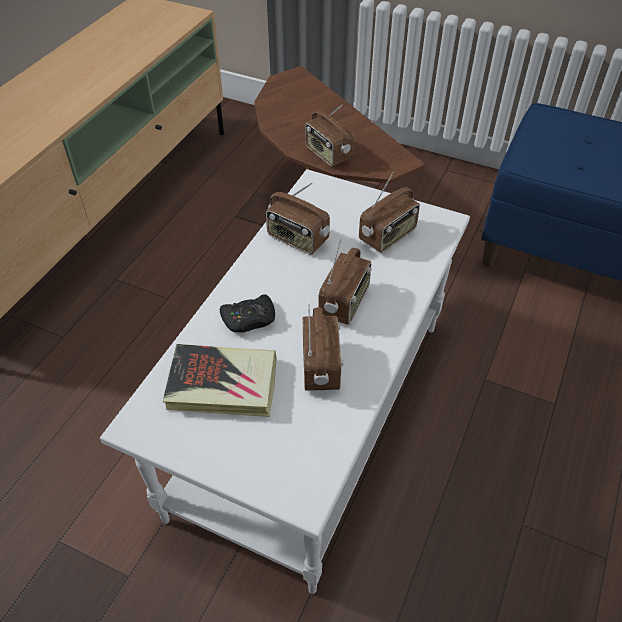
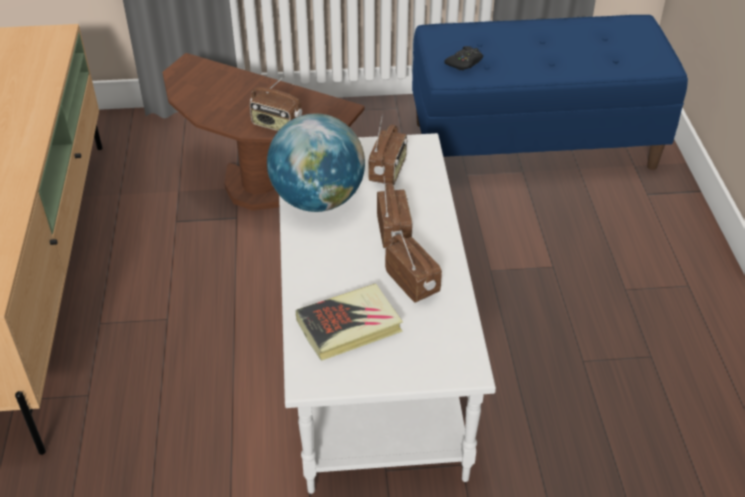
camera: 30 degrees left, 5 degrees down
(249, 319) = (330, 273): black game controller -> black game controller (464, 63)
(297, 239) = (318, 200): radio -> globe

